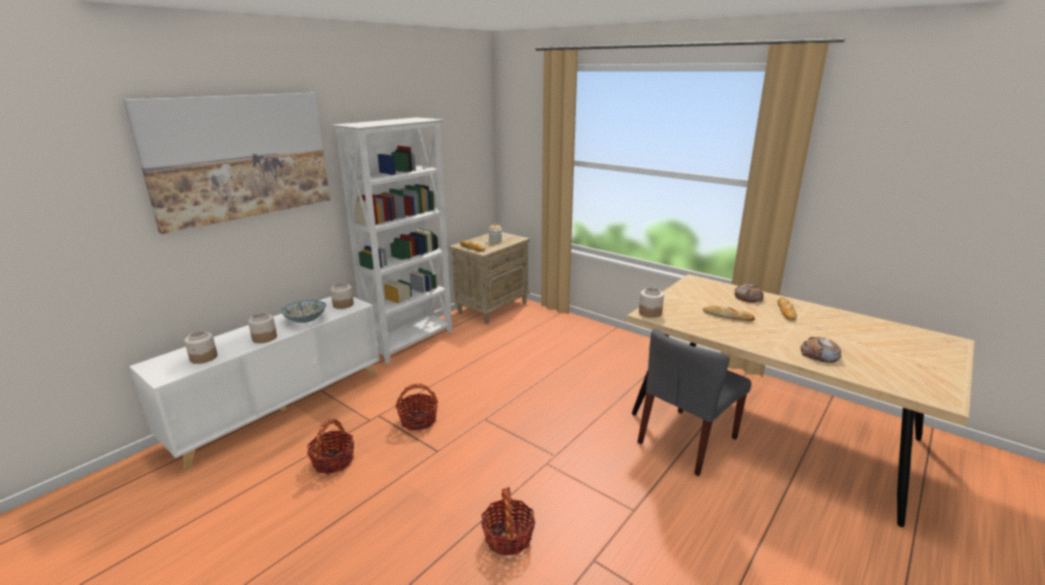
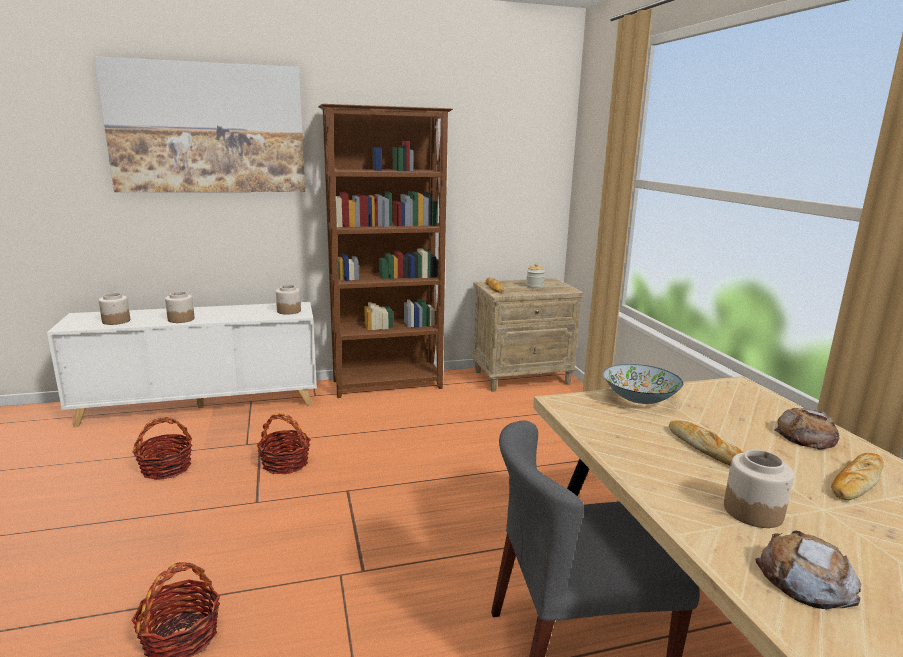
camera: 35 degrees right, 5 degrees down
(306, 320) = (237, 315): bowl -> bowl (640, 399)
(411, 342) = (388, 385): white bookcase -> brown bookcase
(650, 312) = (575, 403): jar -> jar (753, 511)

